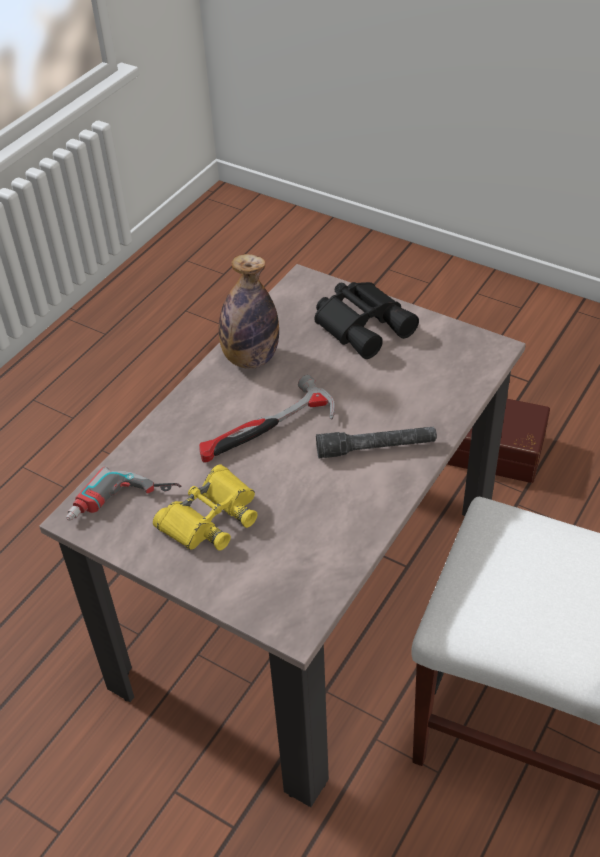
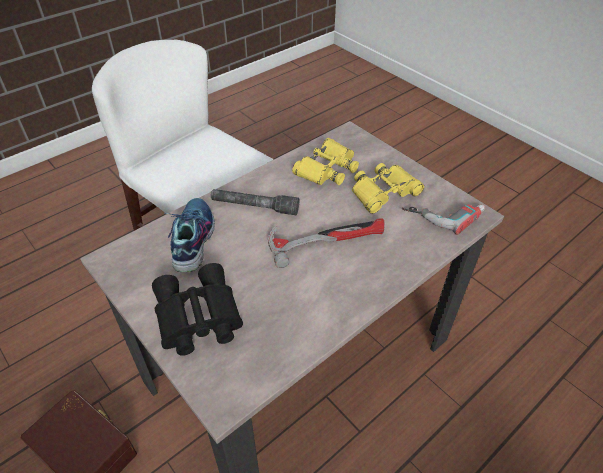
camera: 165 degrees left, 0 degrees up
(250, 359) = (318, 310): bottle -> none
(305, 537) = (327, 168): none -> yellow binoculars
(423, 389) = (192, 239): none -> shoe

